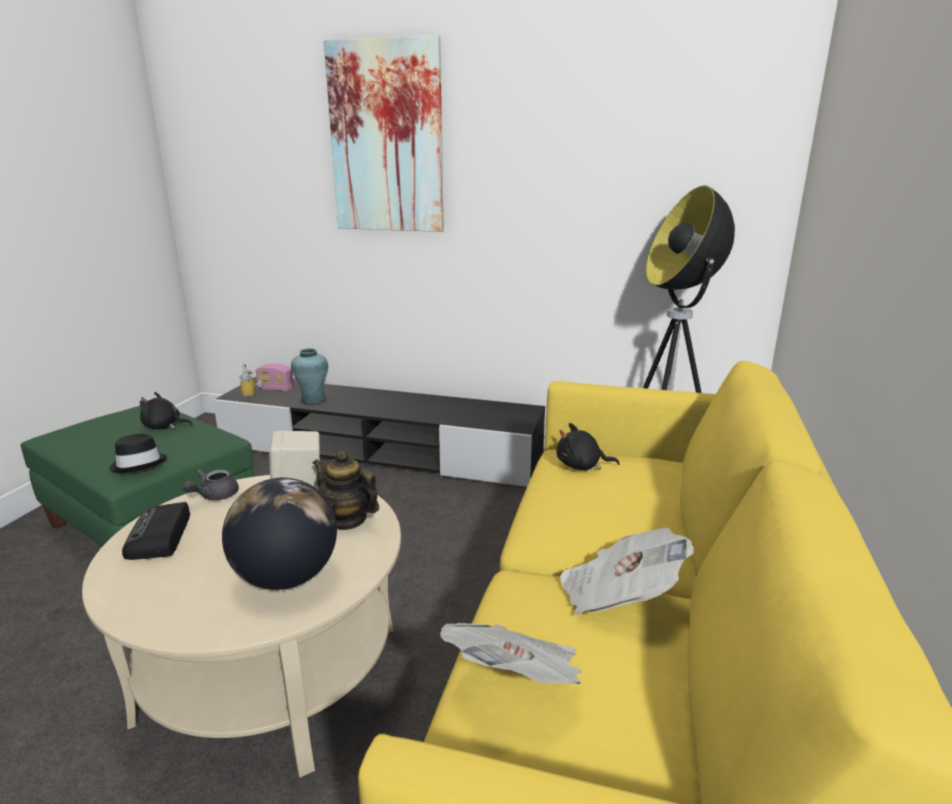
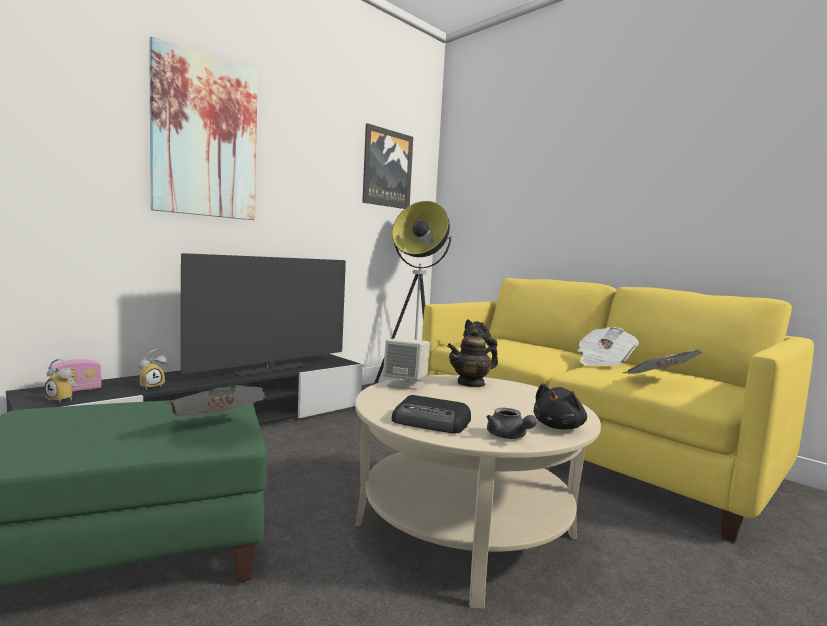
camera: 60 degrees left, 15 degrees down
(138, 463) = (217, 427): black hat -> newspaper
(164, 427) = (130, 410): black plush toy -> black plush toy (559, 427)
(214, 496) = (380, 402): grey teapot -> grey teapot (509, 437)
(286, 577) = (530, 403): globe -> none
(313, 400) = (151, 386): turquoise vase -> alarm clock
(428, 411) = (271, 369): none -> television
(673, 125) = (387, 168): none -> picture

